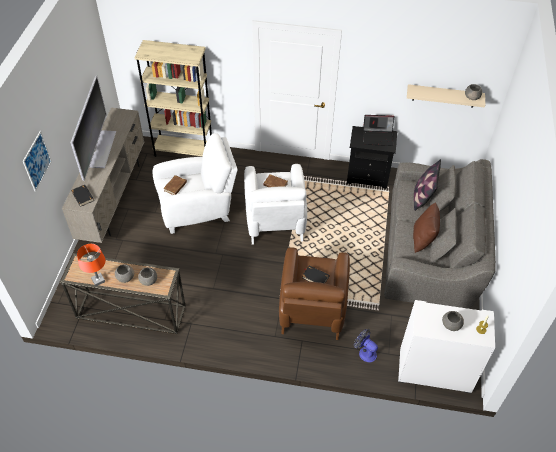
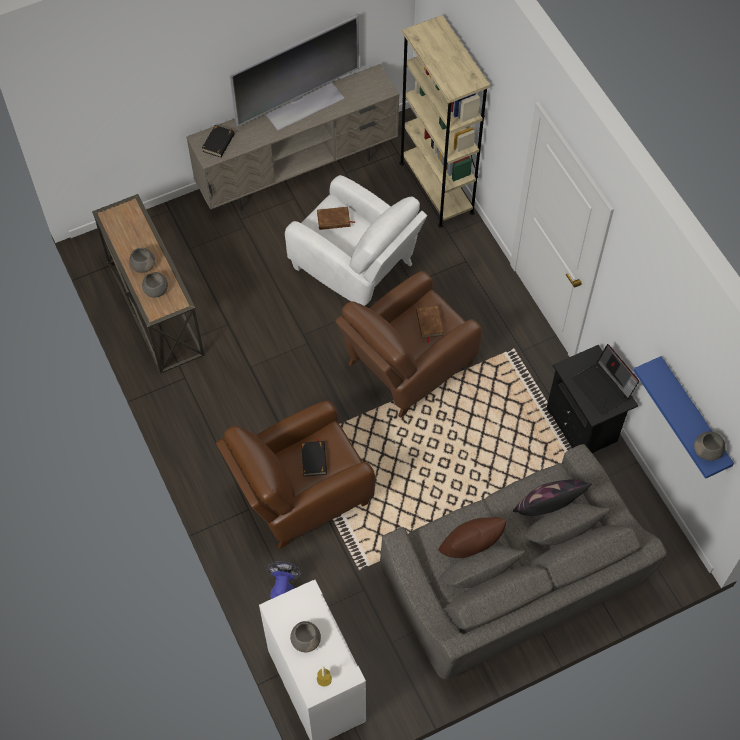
camera: 55 degrees right, 10 degrees up
(37, 161) = (162, 68): picture -> none
(98, 280) = (120, 244): orange table lamp -> none
(275, 221) = (406, 366): white armchair -> brown armchair
(444, 96) = (693, 416): beige shelf -> blue shelf

